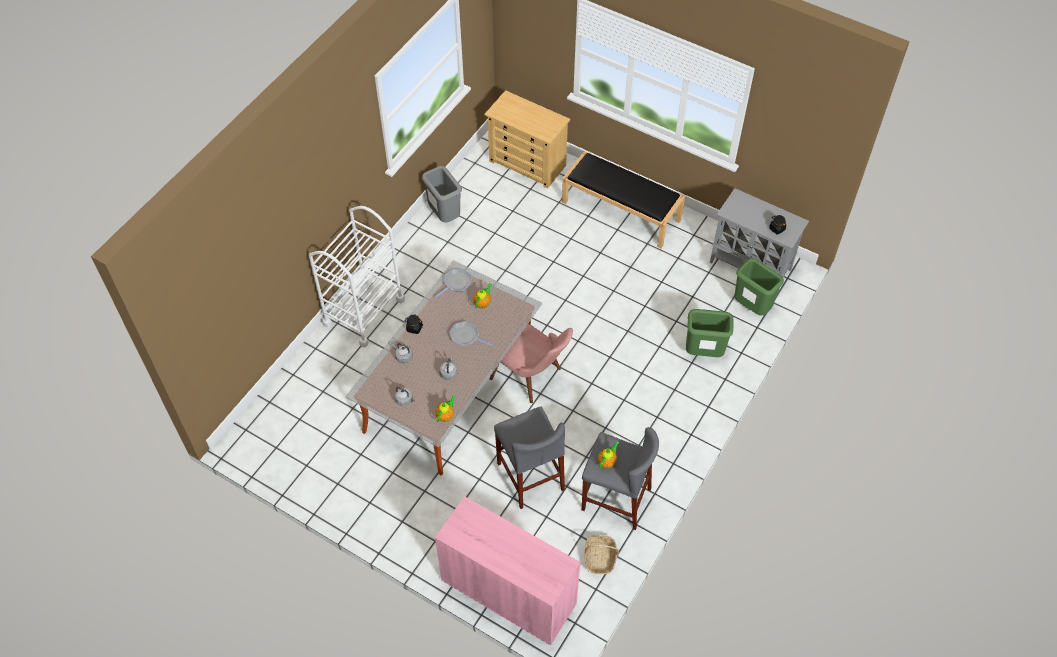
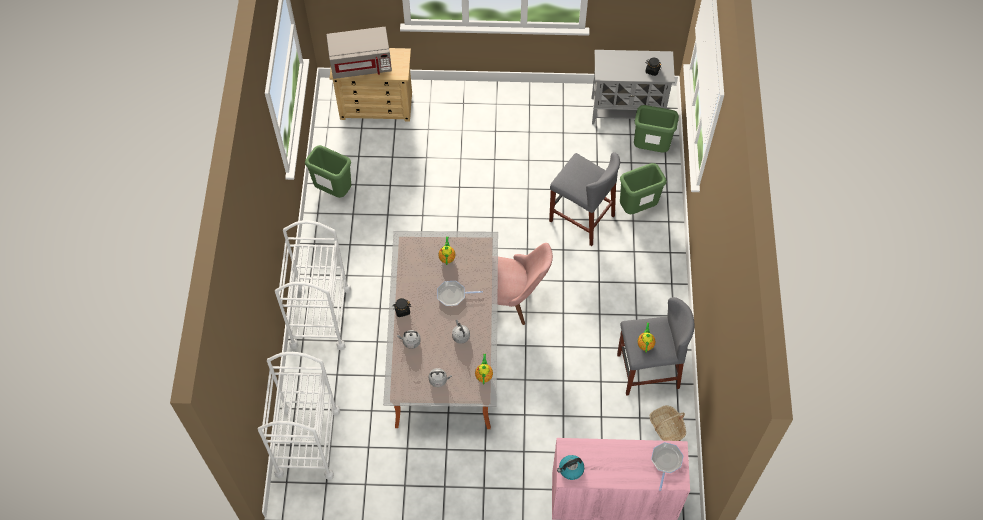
camera: 30 degrees left, 5 degrees up
(284, 407) = (307, 442): none -> white cart
(444, 216) = (333, 191): grey trash can -> green trash can
(456, 283) = (411, 250): frying pan -> frying pan (666, 461)
(457, 529) = (570, 469): none -> kettle
(519, 113) = (361, 64): none -> grey microwave
(530, 476) = (565, 389): grey stool -> grey stool (581, 218)
(622, 211) = (488, 112): black bench -> none

